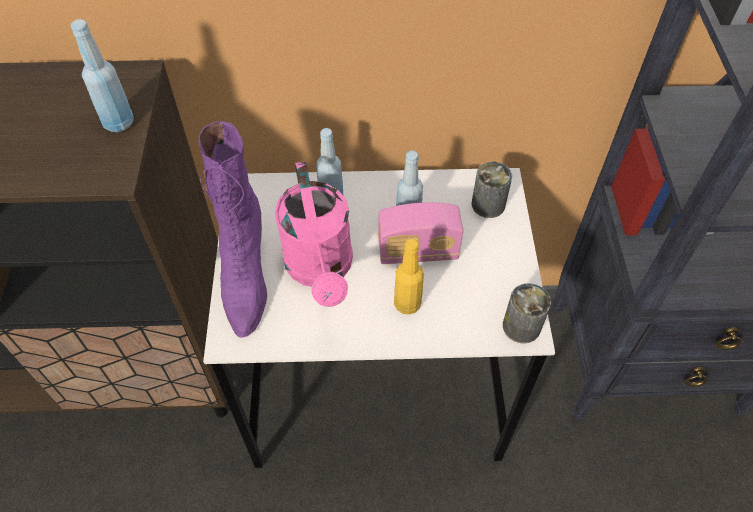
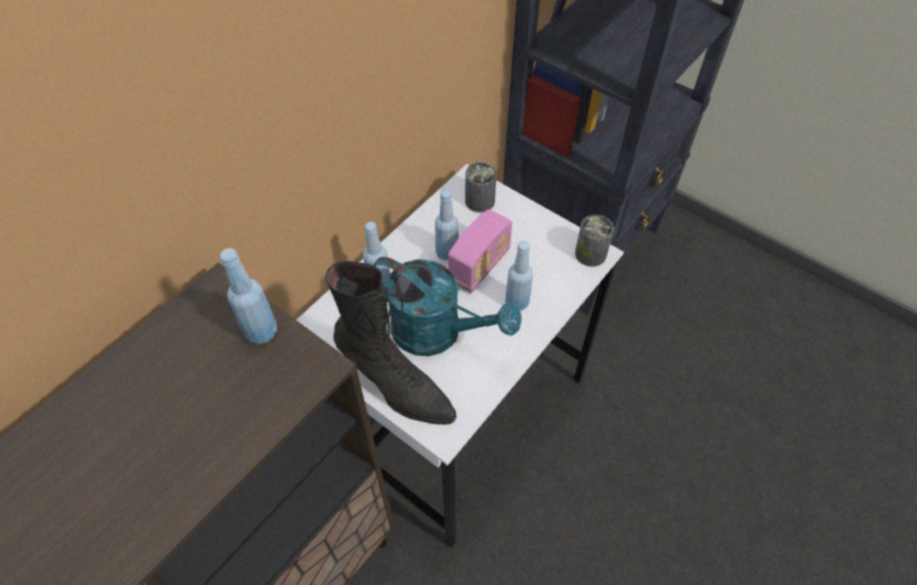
camera: 50 degrees left, 0 degrees up
(245, 277) = (395, 386): purple boot -> black boot
(321, 269) = (438, 333): pink watering can -> turquoise watering can
(407, 304) = (517, 302): yellow bottle -> blue bottle

